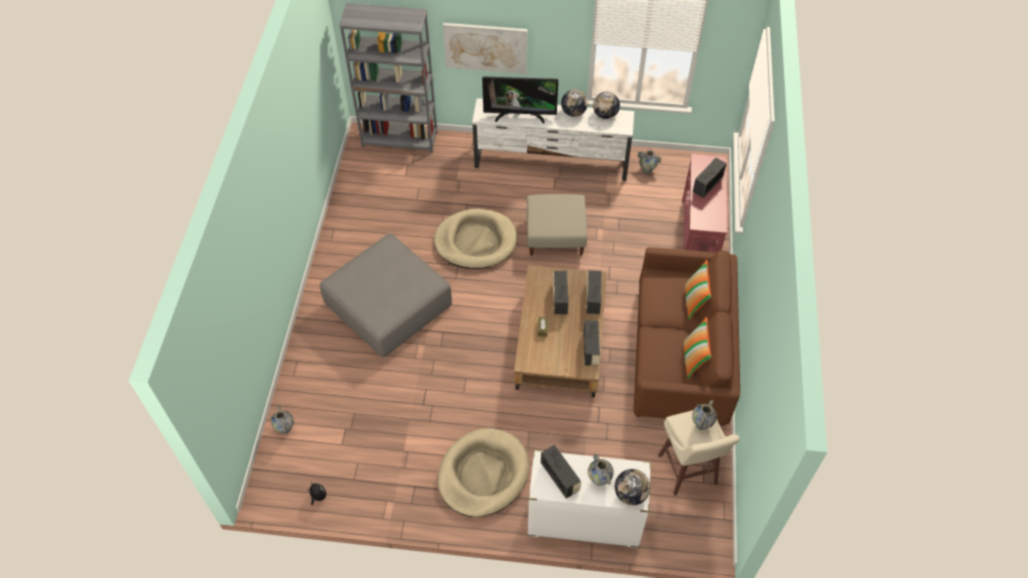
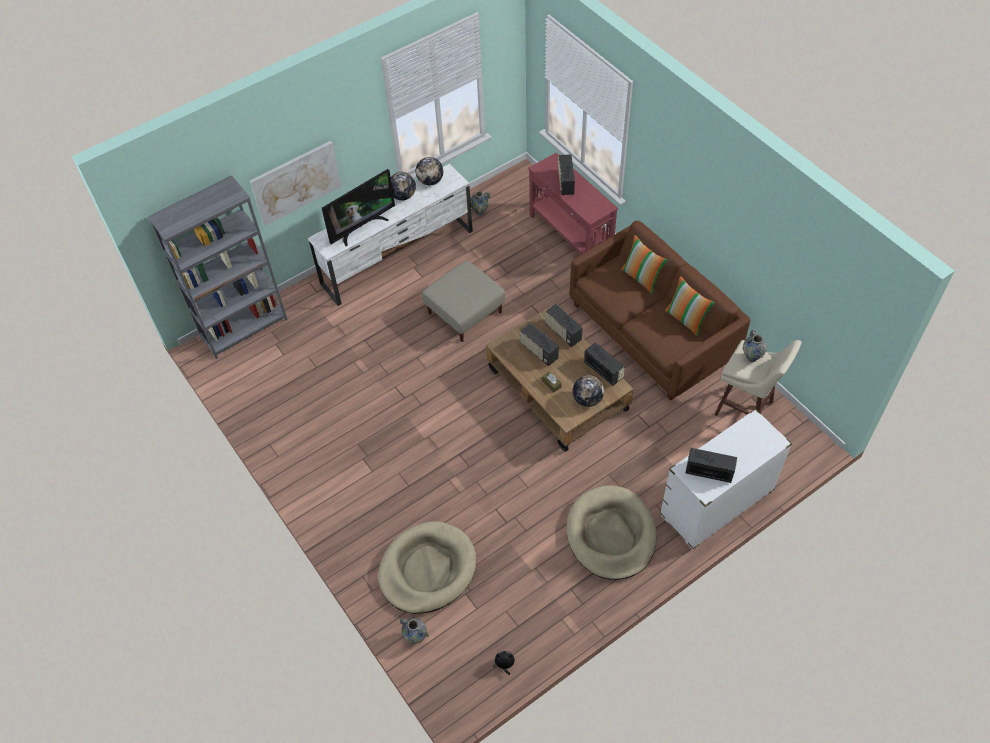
camera: 40 degrees left, 0 degrees up
(387, 305) = (388, 469): grey ottoman -> none
(475, 241) = (405, 364): beige dog bed -> beige dog bed (427, 569)
(599, 479) = (736, 450): vase -> none
(630, 494) = (767, 442): globe -> globe (587, 399)

